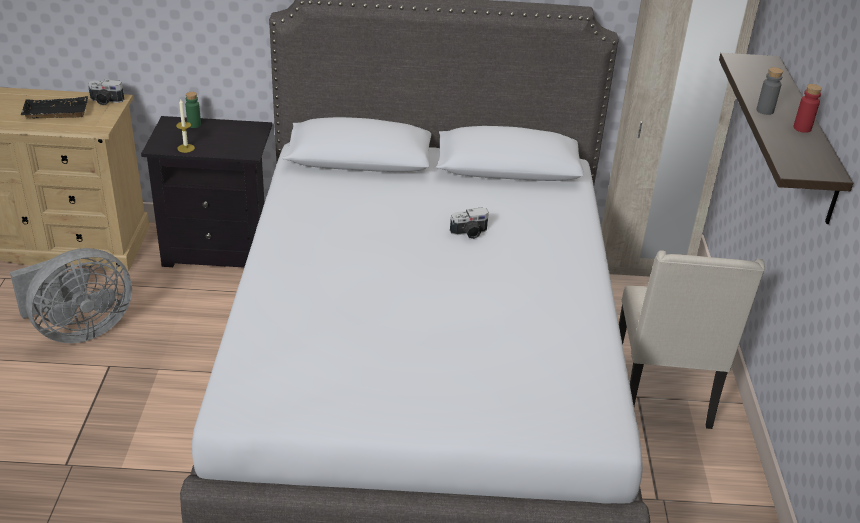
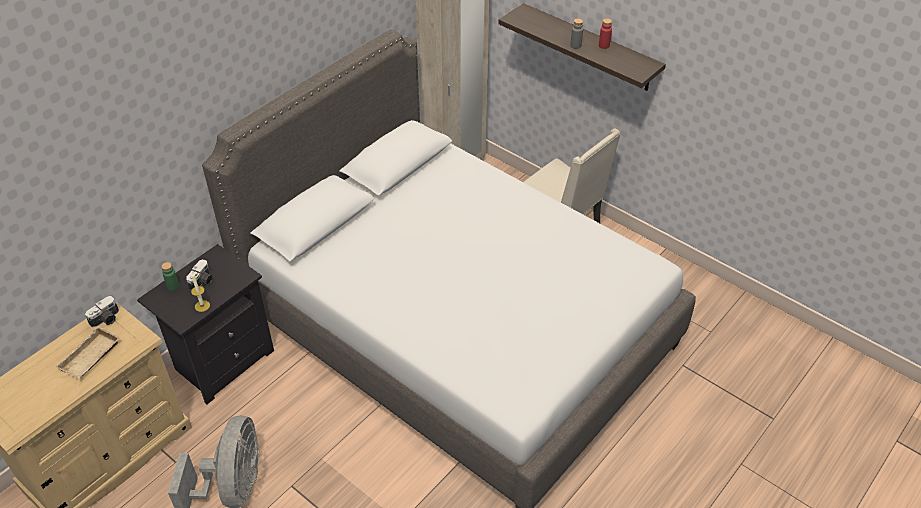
camera: 50 degrees left, 10 degrees up
(55, 113) = (91, 358): black tray -> beige tray
(469, 233) = (449, 221): camera -> camera (203, 282)

